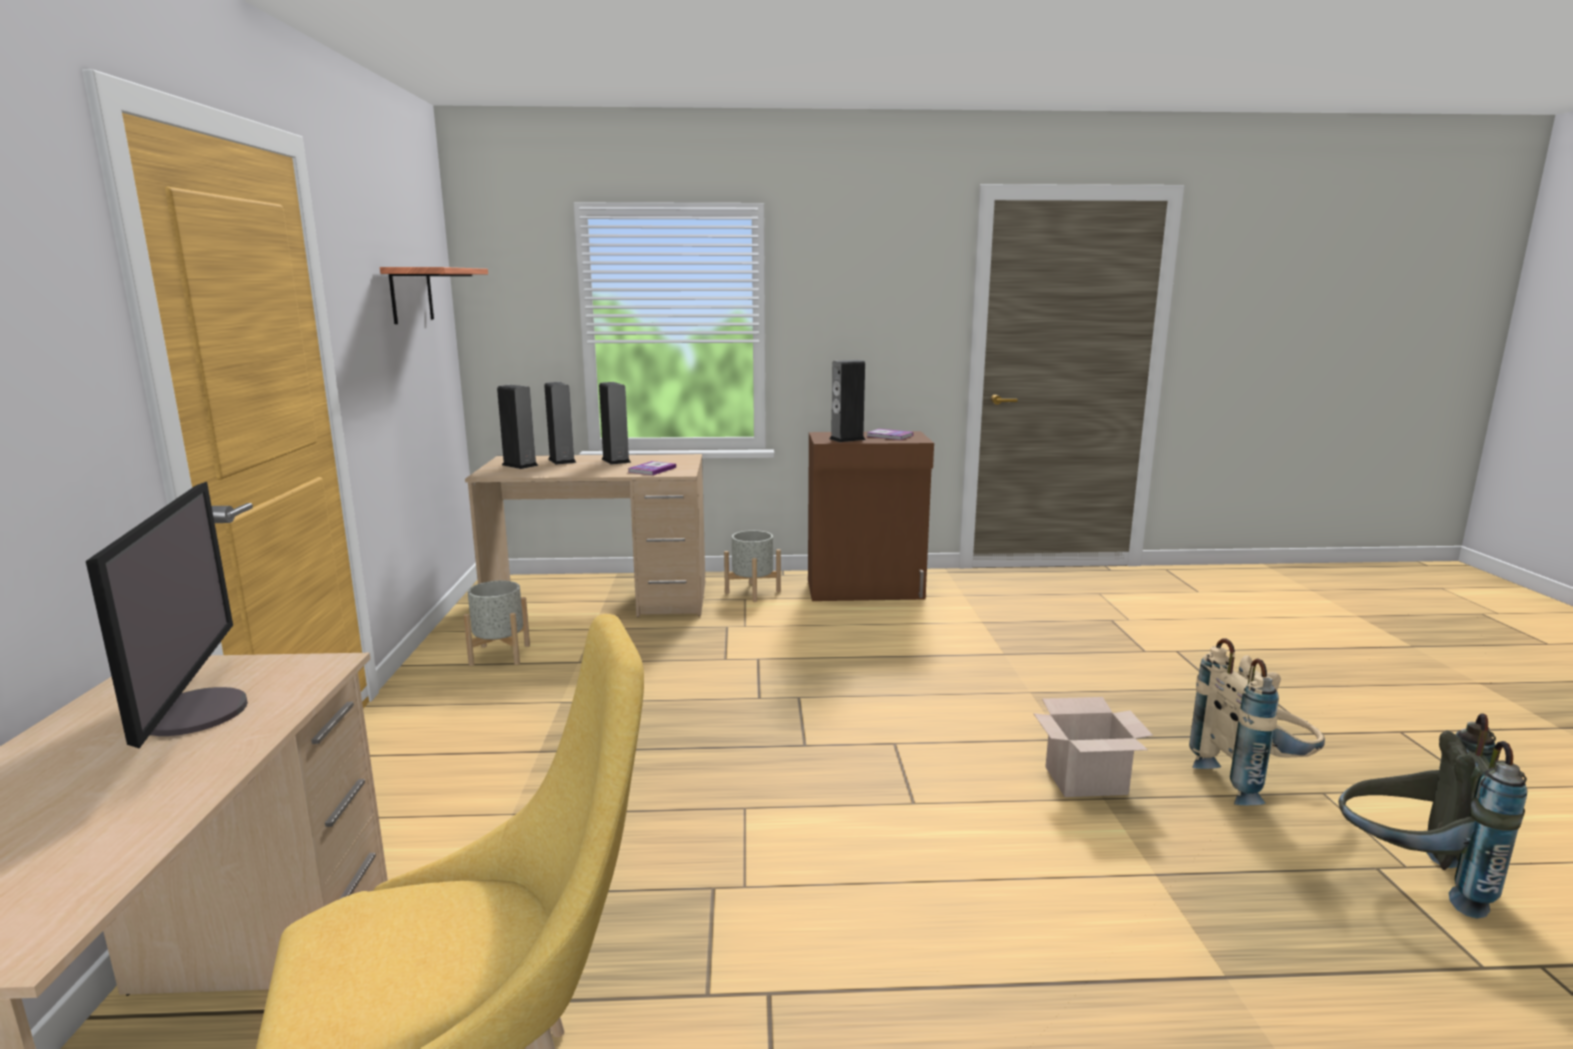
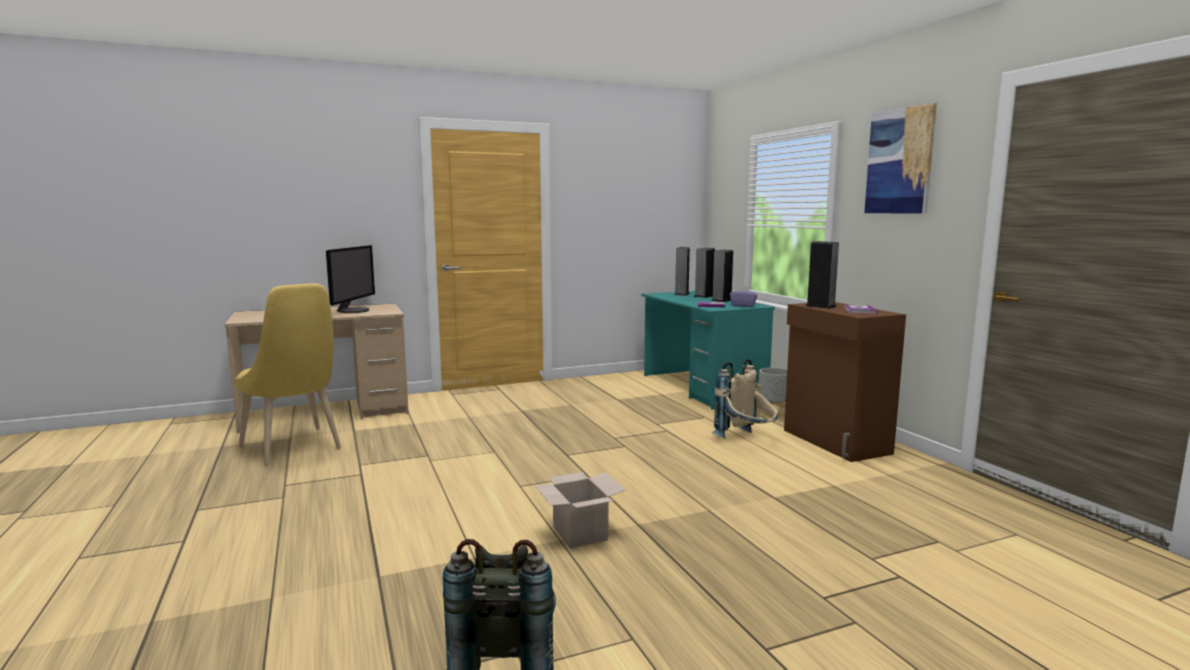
camera: 70 degrees right, 5 degrees down
(191, 713) = (353, 311): monitor -> monitor turned 45 degrees counterclockwise
(411, 295) = (645, 194): shelf -> none
(500, 655) = (608, 386): grey planter -> none
(600, 600) = (701, 388): beige desk -> turquoise desk
(676, 461) = (743, 305): none -> purple tissue box
(863, 263) = (899, 161): none -> picture
(1252, 782) = (626, 602): beige backpack -> beige backpack (747, 440)

